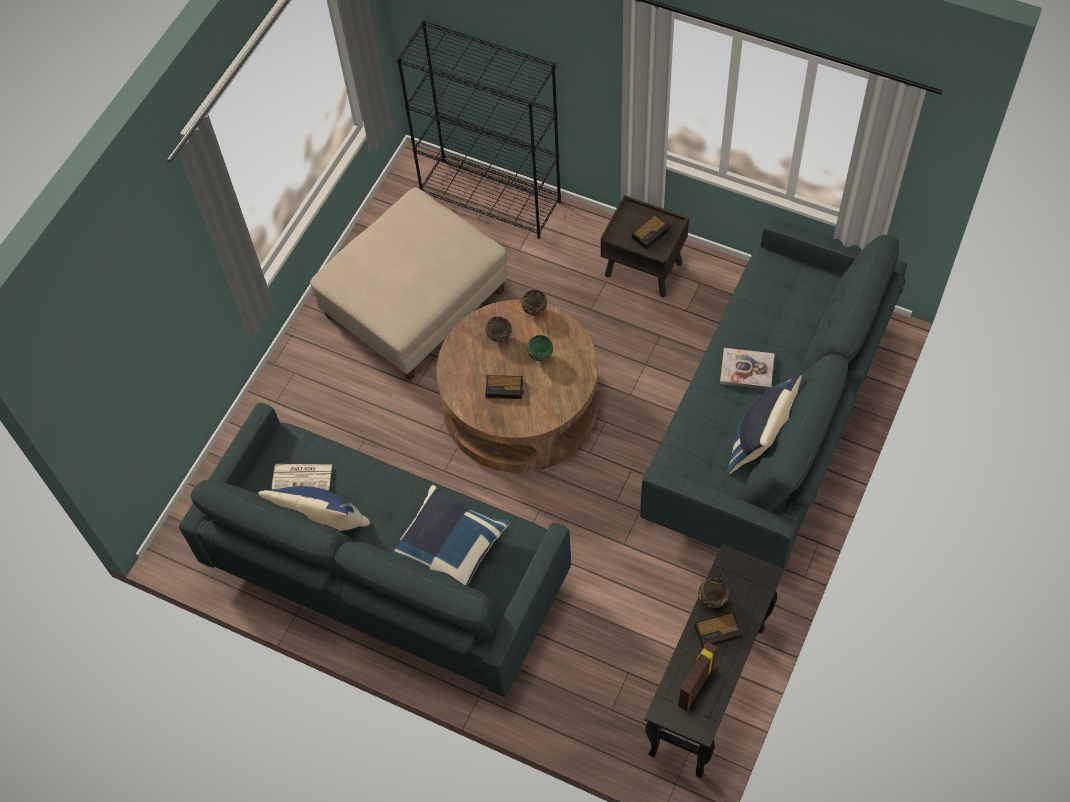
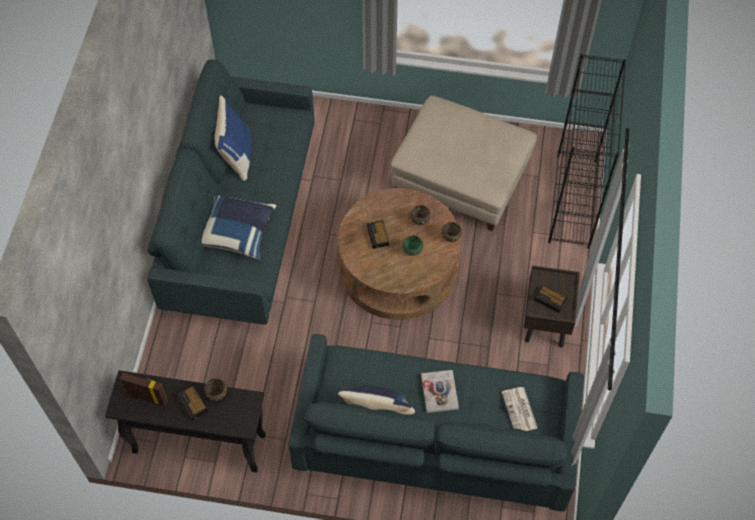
camera: 70 degrees right, 0 degrees up
(303, 477) = (269, 134): newspaper -> newspaper (519, 410)

